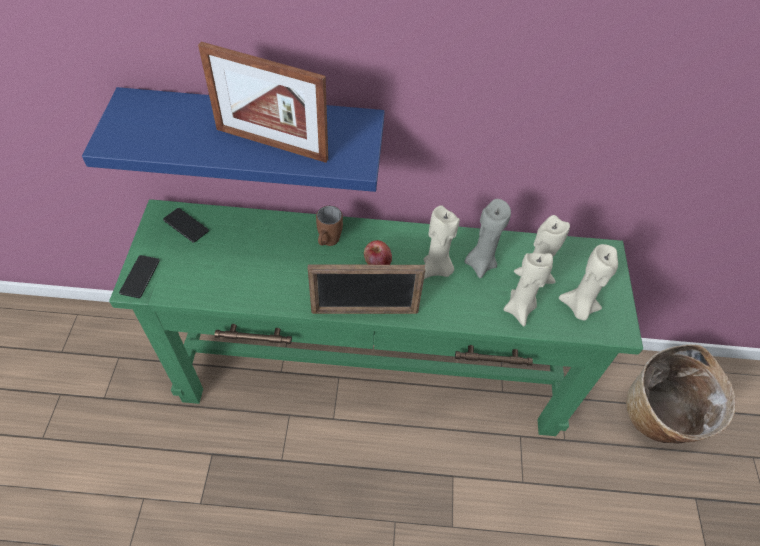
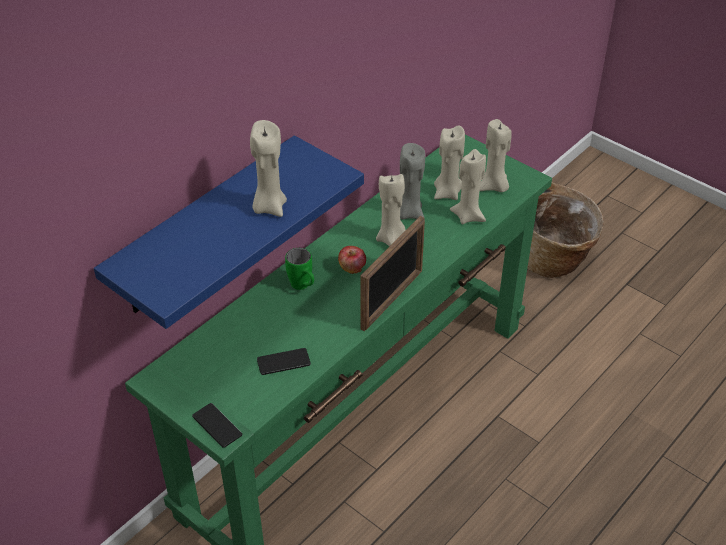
camera: 50 degrees left, 10 degrees down
(186, 225) = (187, 369): phone -> phone (283, 362)
(271, 144) = (269, 207): picture frame -> beige candle
(327, 243) = (303, 287): brown mug -> green mug

